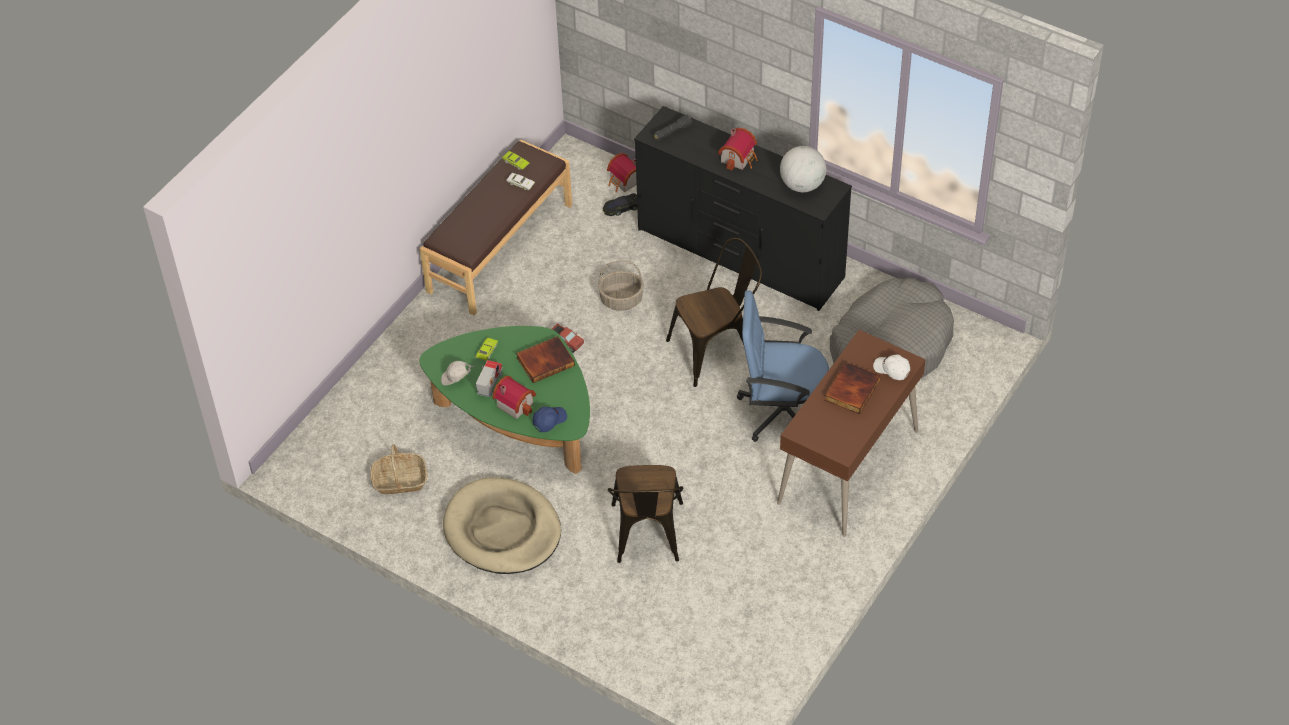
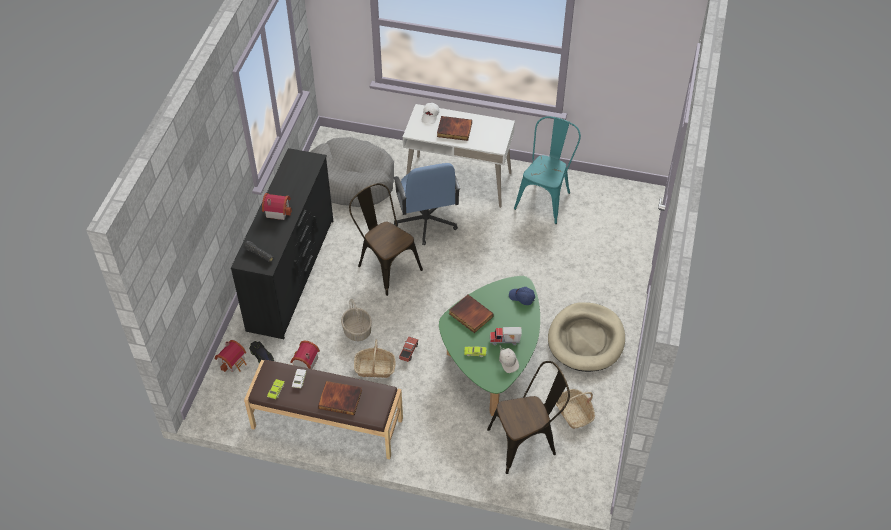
camera: 110 degrees left, 0 degrees up
(477, 213) = (340, 399): none -> book
(516, 403) = (515, 321): toy house -> toy house (304, 362)
(557, 305) = (375, 368): none -> basket
(647, 538) = (555, 262): brown chair -> brown chair (527, 441)
(777, 565) = (545, 198): none -> turquoise chair
(802, 185) = (295, 172): globe -> none
(848, 468) = (458, 181): brown desk -> white desk

